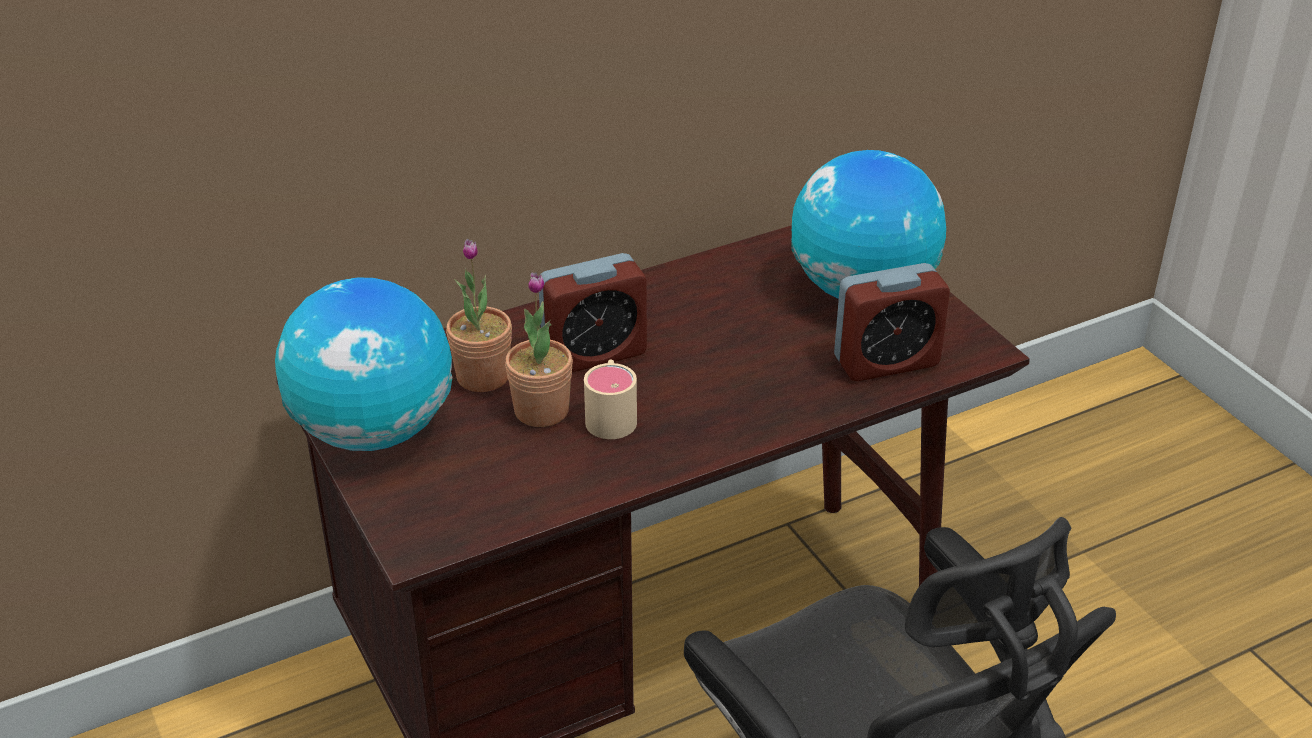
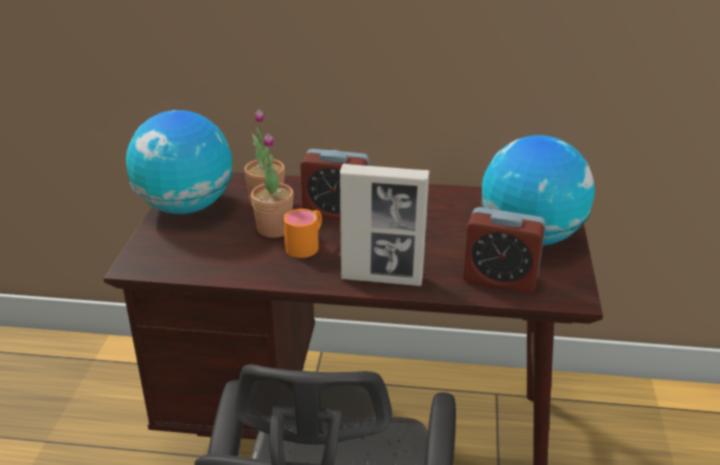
camera: 35 degrees right, 5 degrees down
(611, 414) = (306, 244): beige mug -> orange mug
(756, 419) = (382, 278): none -> picture frame

